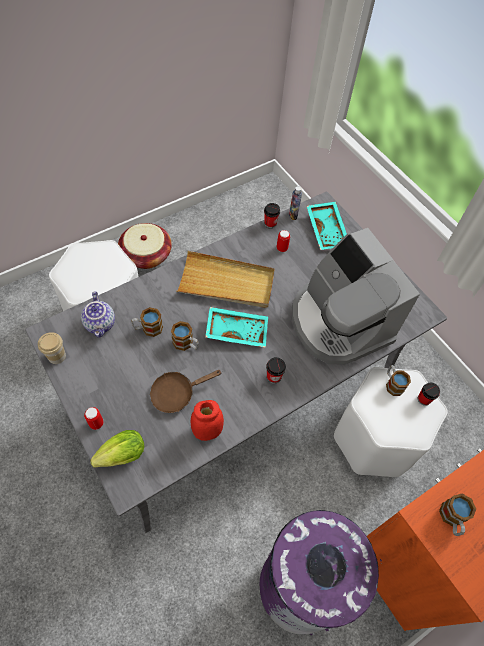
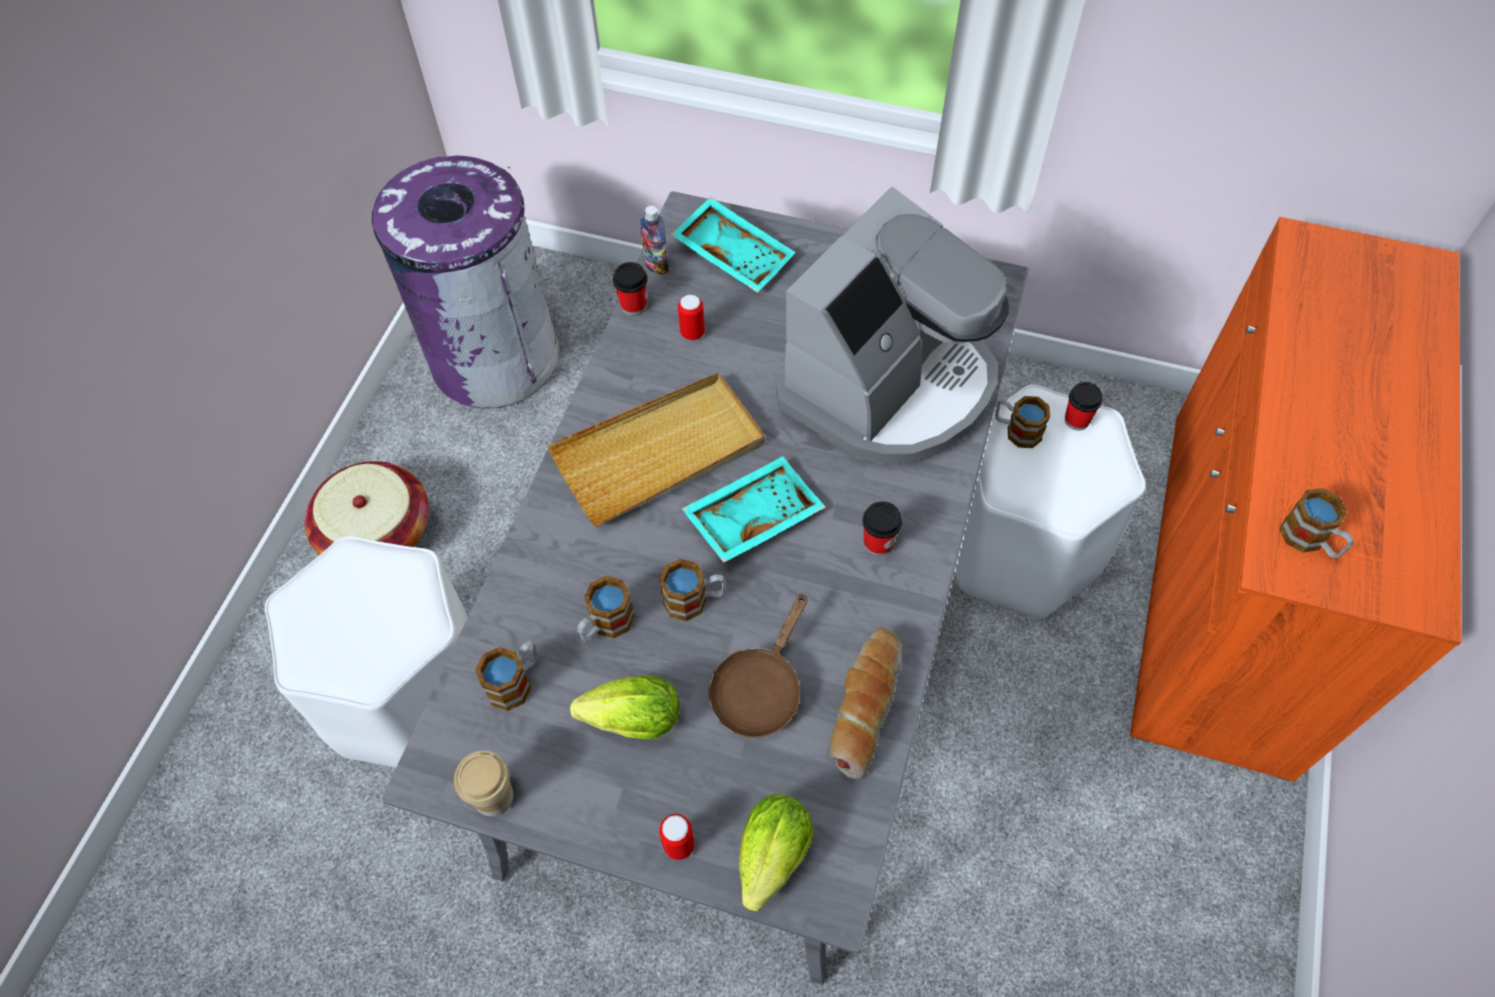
camera: 35 degrees left, 0 degrees up
(101, 324) = (516, 681): teapot -> mug
(123, 366) = (627, 720): none -> lettuce
(207, 431) = (864, 707): red jar -> bread
(301, 585) = (1113, 846): purple trash can -> purple trash can (494, 357)
(338, 322) = (890, 387): coffee machine -> coffee machine turned 75 degrees counterclockwise

